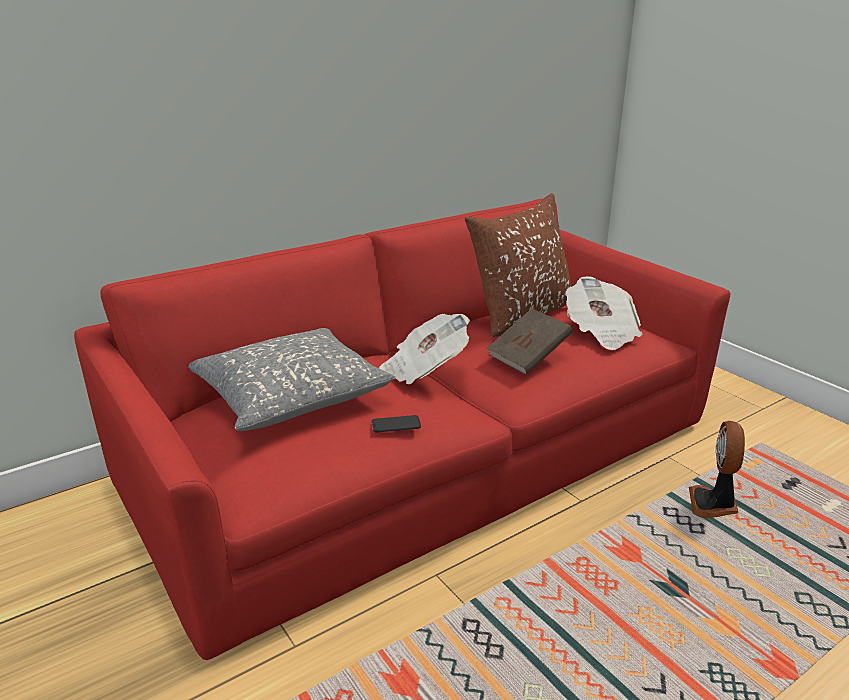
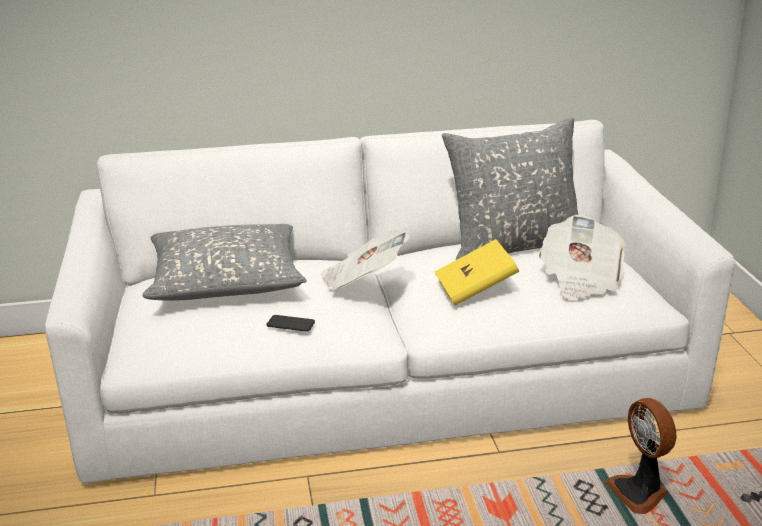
camera: 25 degrees right, 0 degrees up
(424, 452) = (382, 369): red sofa -> white sofa
(521, 314) = (514, 245): brown pillow -> grey pillow
(528, 357) = (475, 289): brown book -> yellow book
(713, 504) = (640, 492): fan -> fan turned 60 degrees counterclockwise

